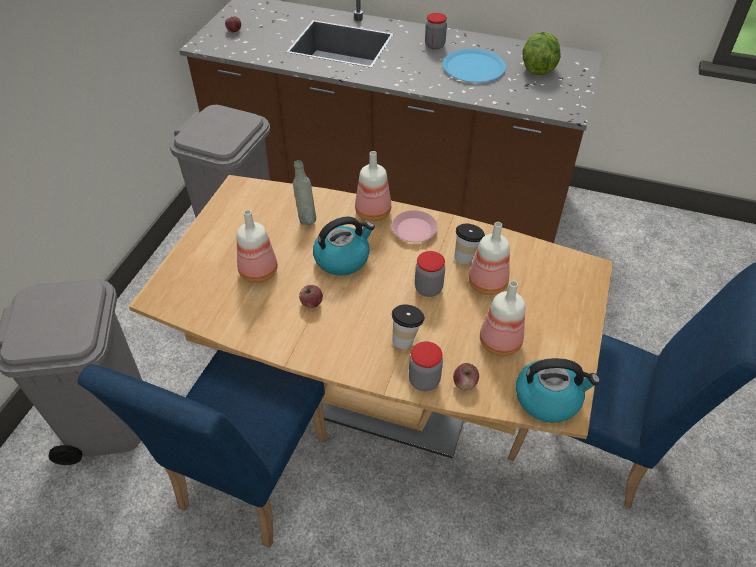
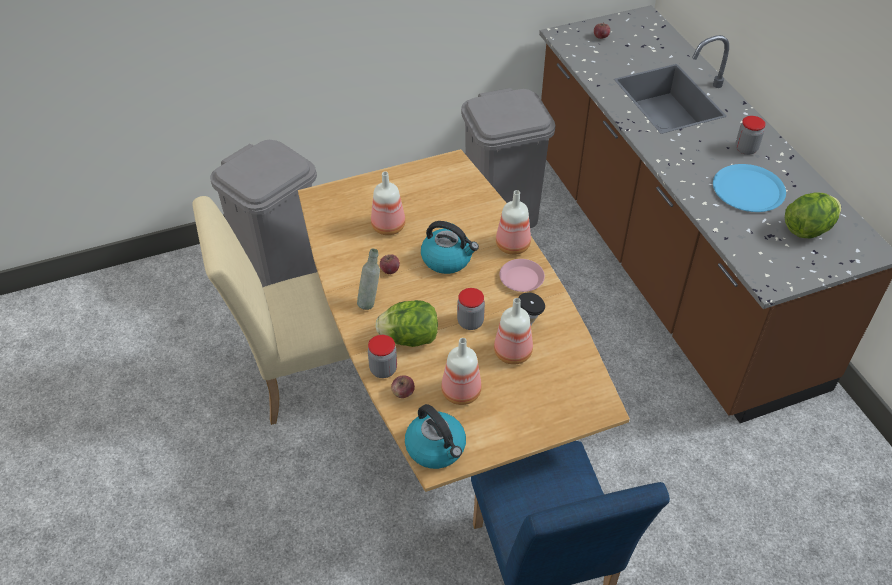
camera: 50 degrees right, 0 degrees up
(247, 482) = (305, 377): blue chair -> beige chair
(306, 218) = (465, 215): grey bottle -> grey bottle (370, 301)
(406, 339) = (410, 338): cup -> lettuce

